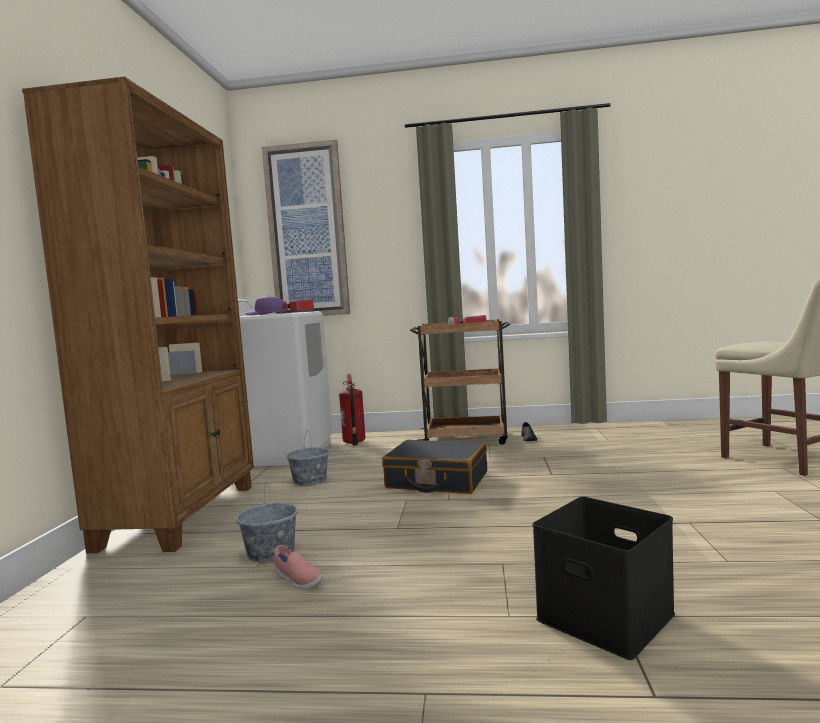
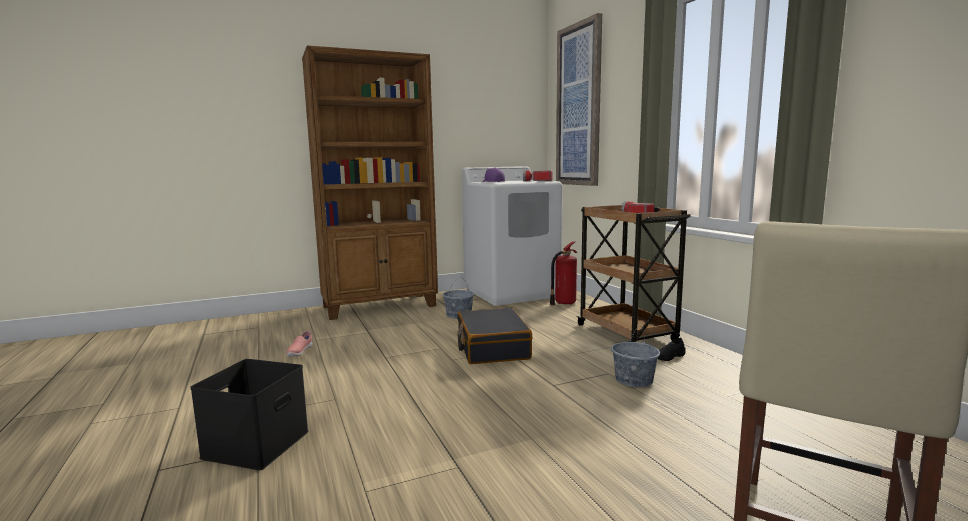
camera: 60 degrees right, 5 degrees up
(271, 552) = (334, 337): grey bucket -> grey bucket (634, 380)

